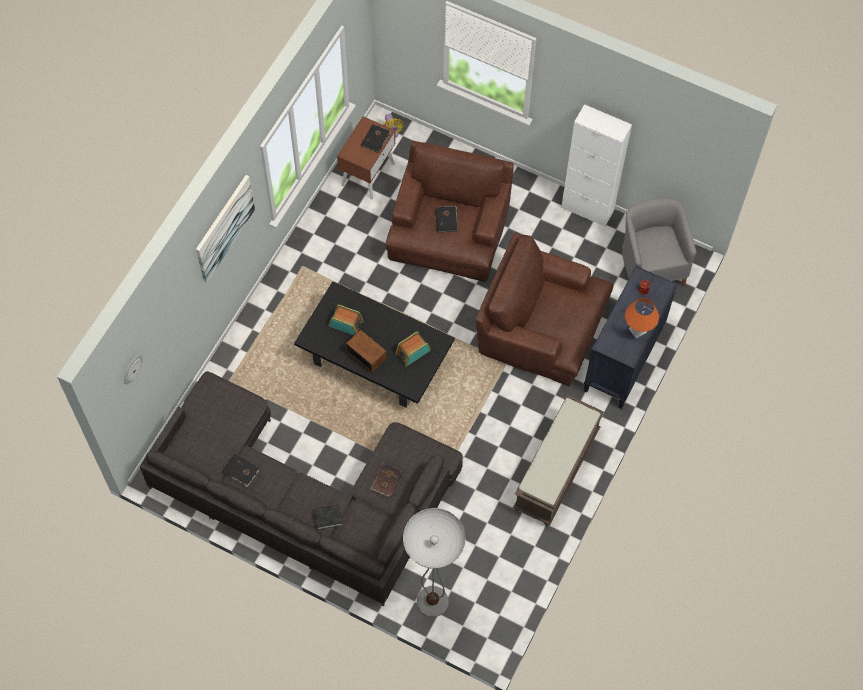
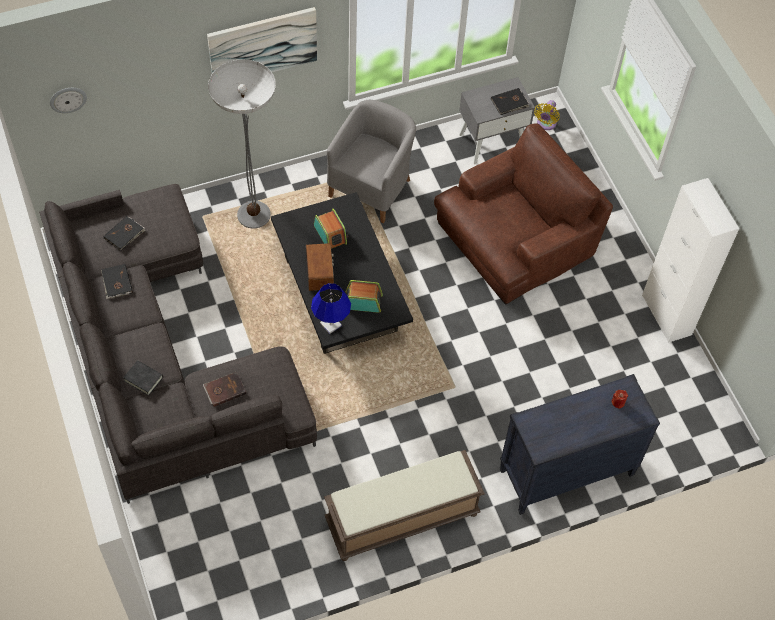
camera: 40 degrees right, 5 degrees down
(368, 174) = (492, 141): brown nightstand -> grey nightstand
(408, 383) = (331, 324): none -> blue table lamp
(432, 601) = (172, 536): floor lamp -> floor lamp (253, 215)
(447, 219) = (508, 215): black book -> black book (124, 234)
(541, 327) = (516, 382): brown armchair -> none
(638, 330) = (574, 434): orange table lamp -> none
(650, 266) = (679, 410): grey armchair -> grey armchair (372, 187)

